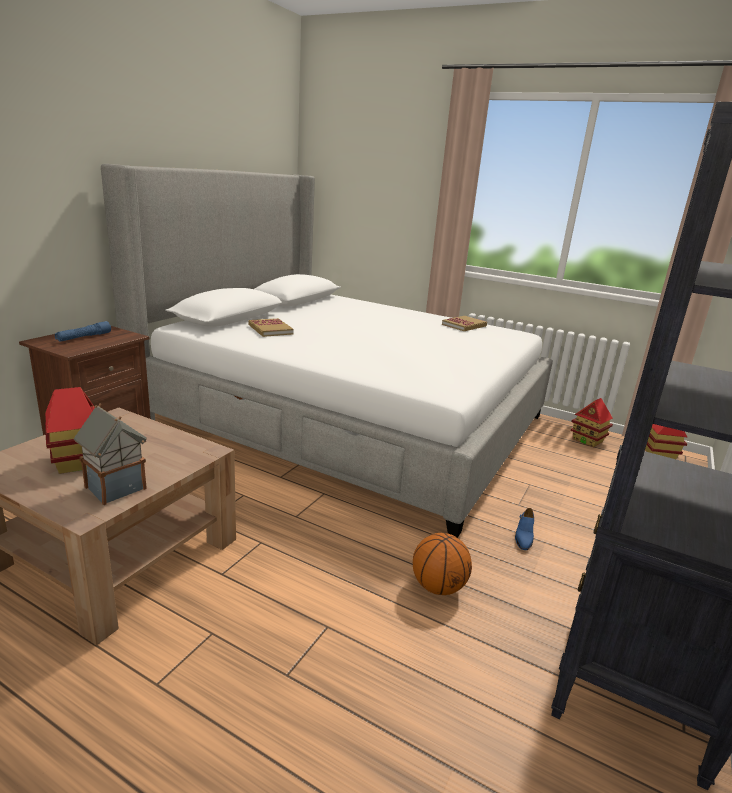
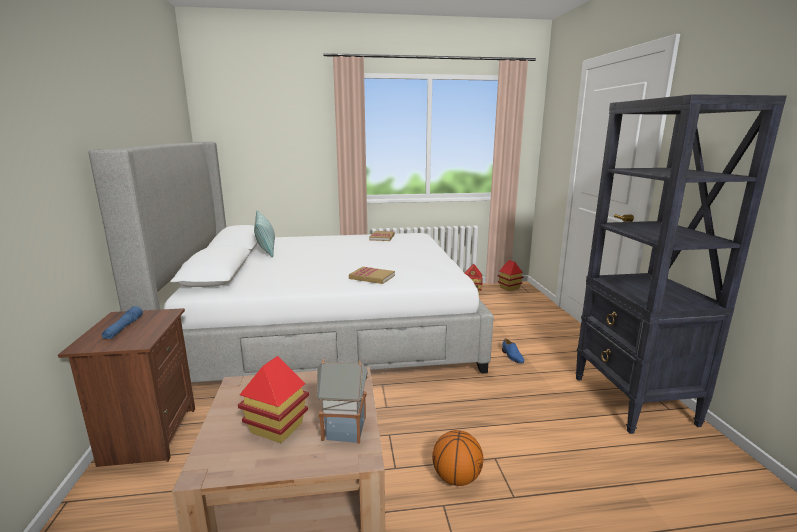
camera: 35 degrees left, 5 degrees down
(270, 329) = (270, 274): book -> book (372, 277)
(318, 306) = (266, 248): none -> pillow
(438, 587) = (513, 404): basketball -> basketball (456, 478)

